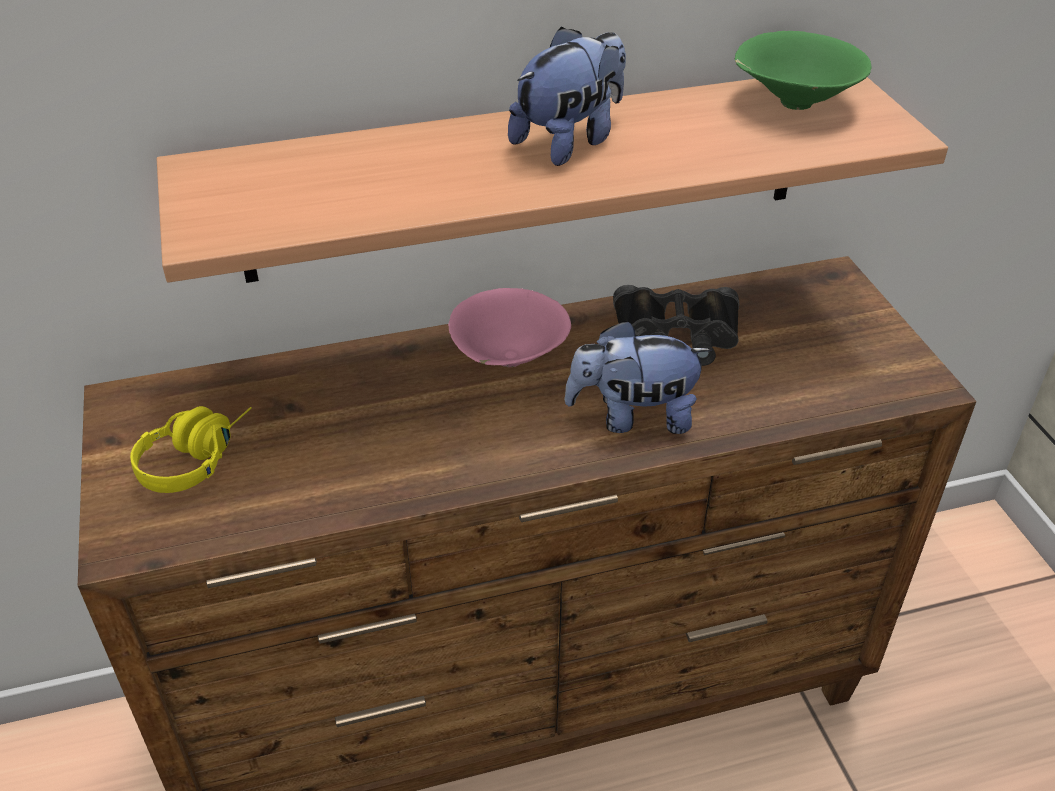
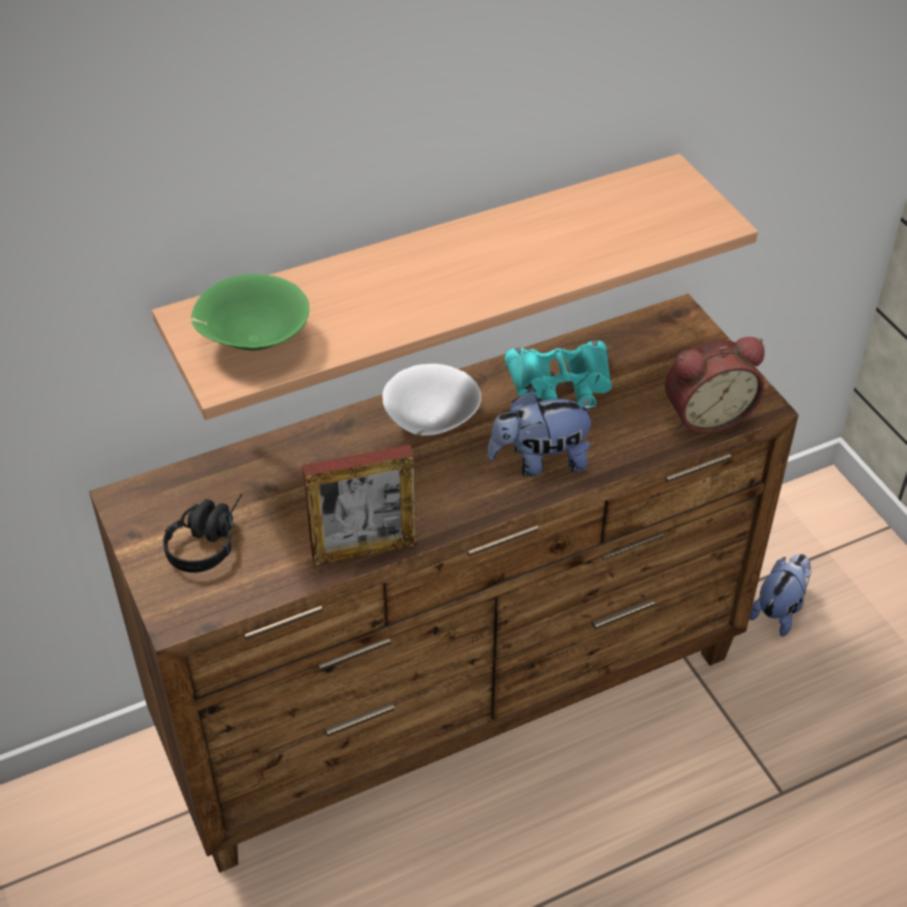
camera: 10 degrees left, 5 degrees up
(197, 456) = (208, 539): yellow headphones -> black headphones
(383, 494) = (364, 550): none -> picture frame
(508, 360) = (430, 425): pink bowl -> white bowl
(570, 141) = (473, 258): plush toy -> plush toy (779, 610)
(676, 335) = (561, 385): black binoculars -> turquoise binoculars
(792, 103) = (637, 200): green bowl -> green bowl (252, 342)
(854, 388) = (706, 415): none -> alarm clock

